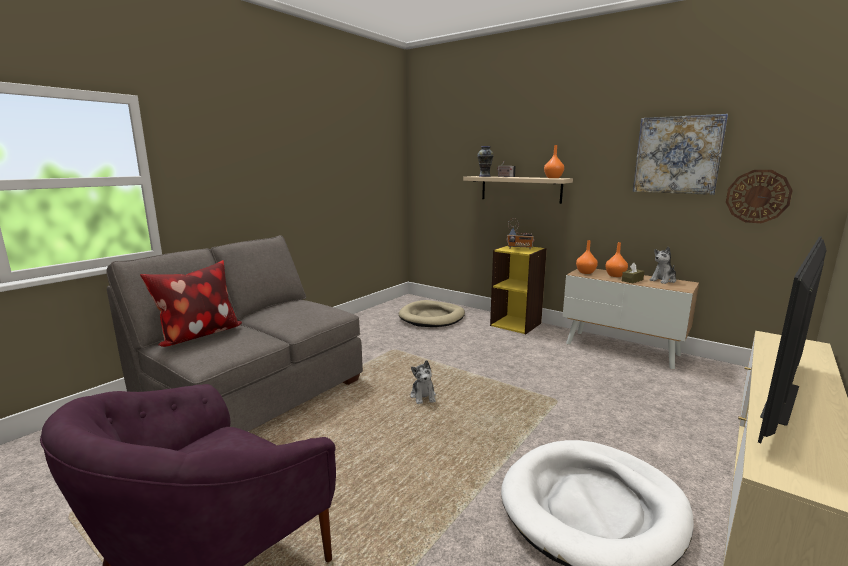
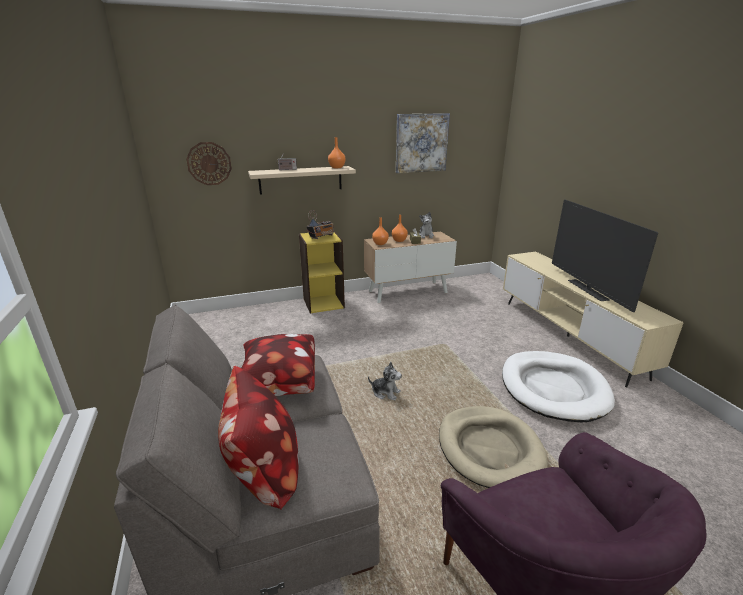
camera: 55 degrees left, 10 degrees up
(294, 313) = (278, 385): none -> pillow
(432, 317) = (252, 328): beige dog bed -> beige dog bed (489, 449)
(485, 176) = (268, 171): vase -> none
(757, 196) = (465, 169): wall clock -> wall clock (209, 163)

